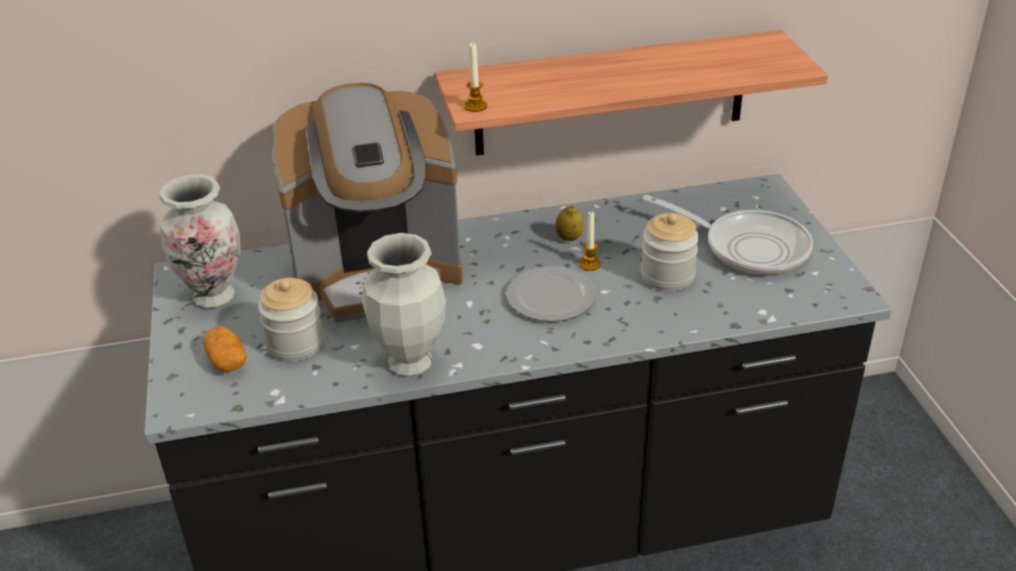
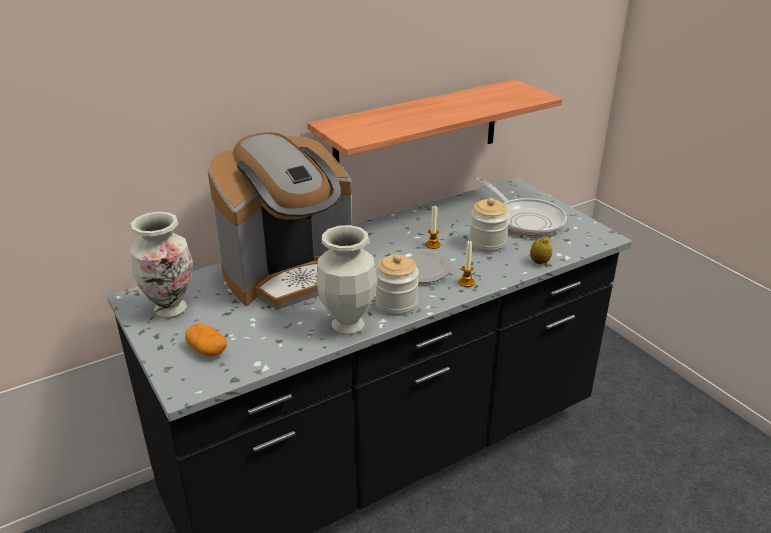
camera: 20 degrees left, 5 degrees down
(295, 344) = (254, 329): jar -> jar (396, 304)
(475, 106) = (353, 138): candle -> candle (466, 282)
(569, 238) = (409, 232): lemon -> lemon (539, 262)
(748, 247) = (525, 219): frying pan -> frying pan turned 45 degrees clockwise

